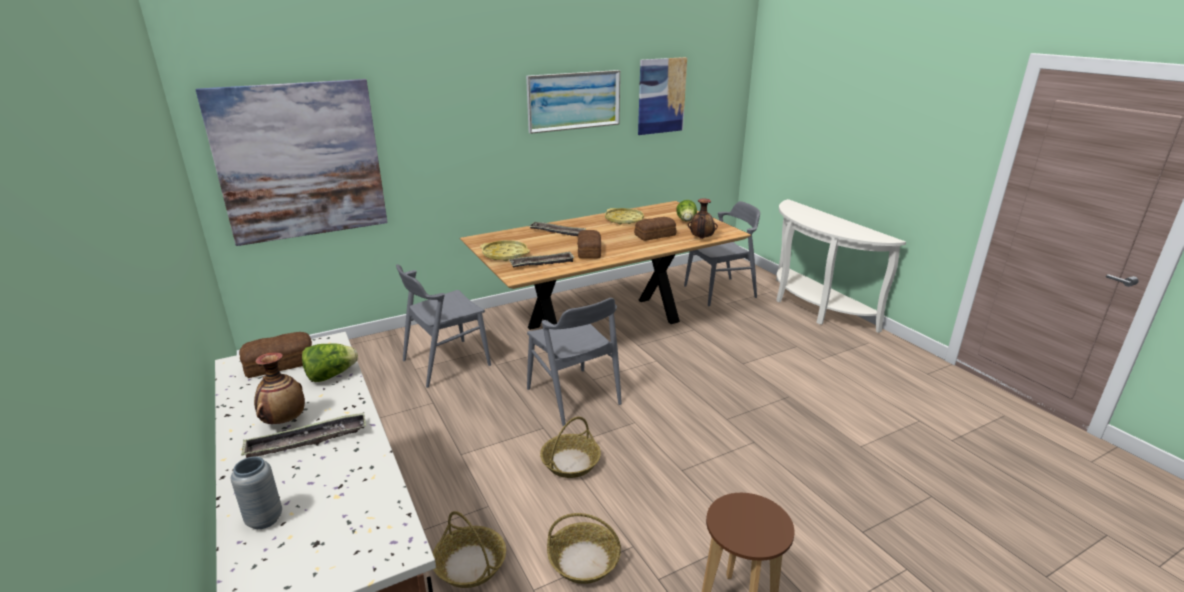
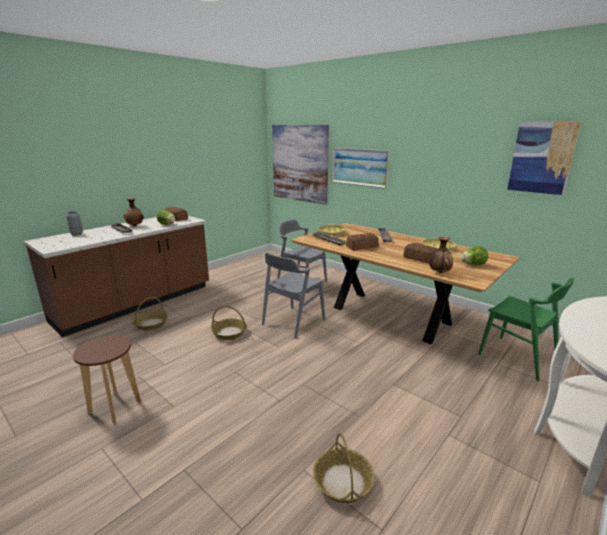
camera: 70 degrees right, 5 degrees down
(574, 100) = (449, 151): picture -> picture (359, 167)
(583, 561) = (153, 351): basket -> basket (342, 481)
(720, 292) = (517, 357): grey chair -> green chair

